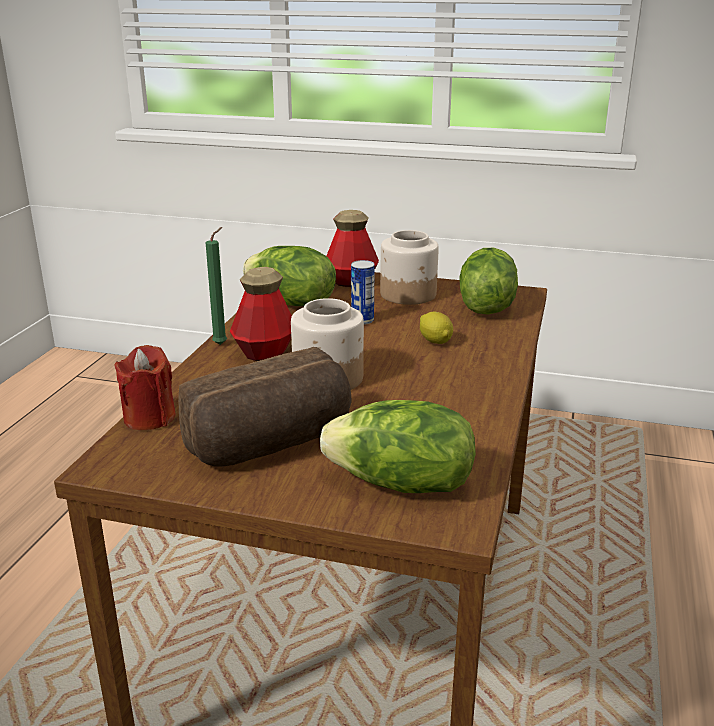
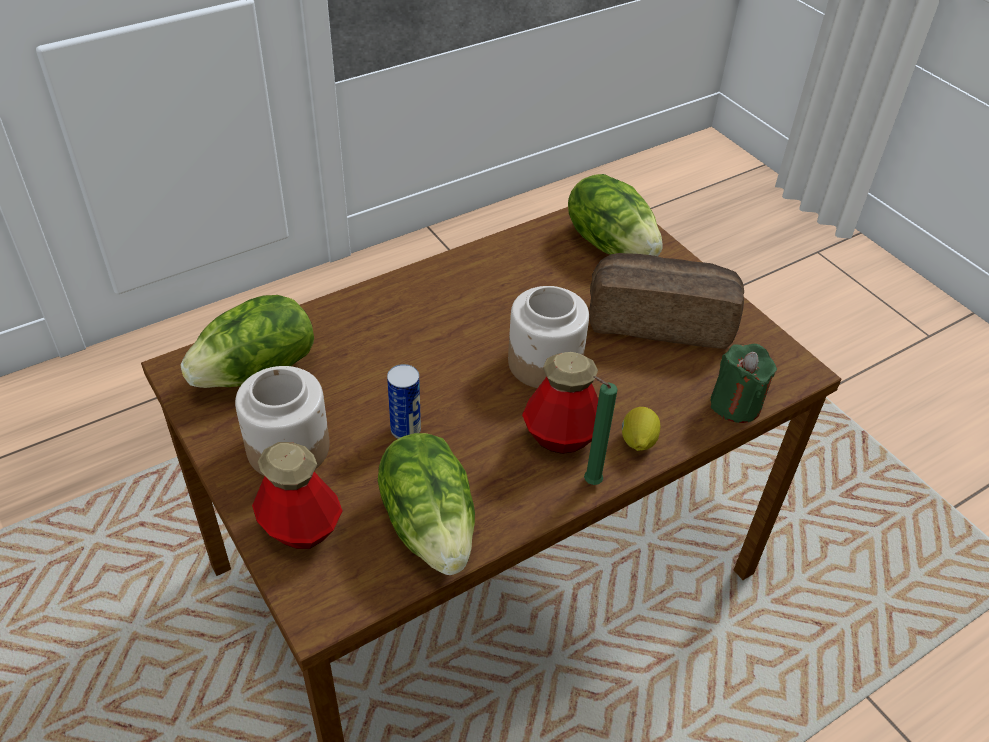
camera: 140 degrees left, 20 degrees up
(149, 418) = (735, 404): red candle -> green candle
(435, 341) = (391, 351): lemon -> lemon (637, 442)

